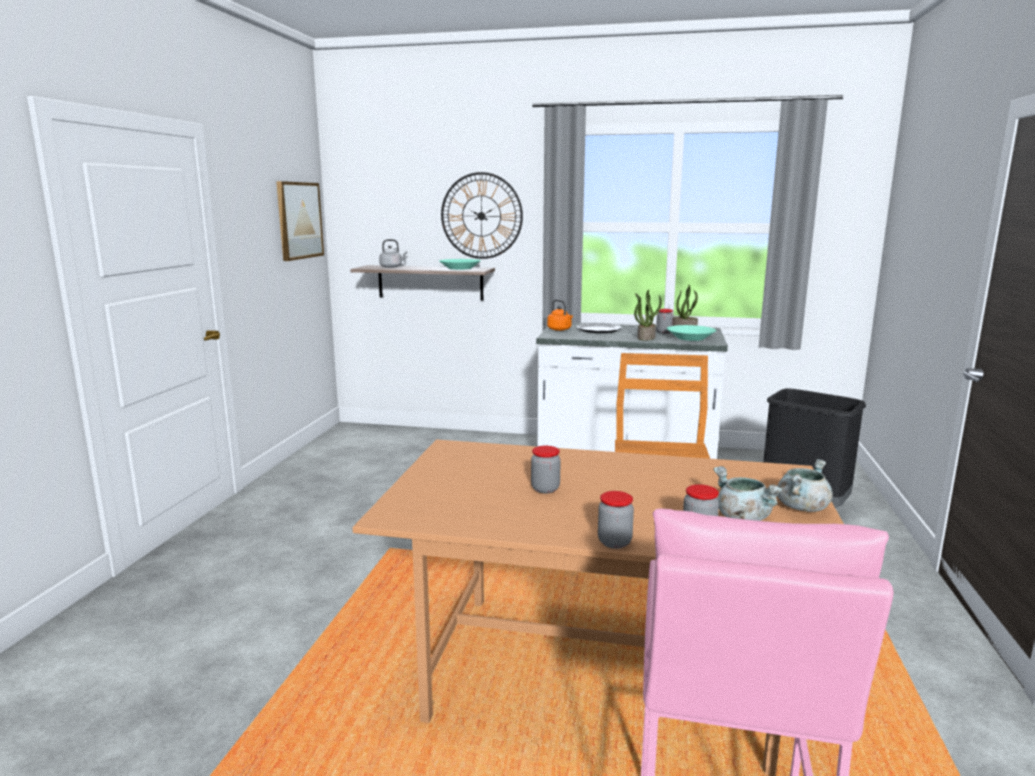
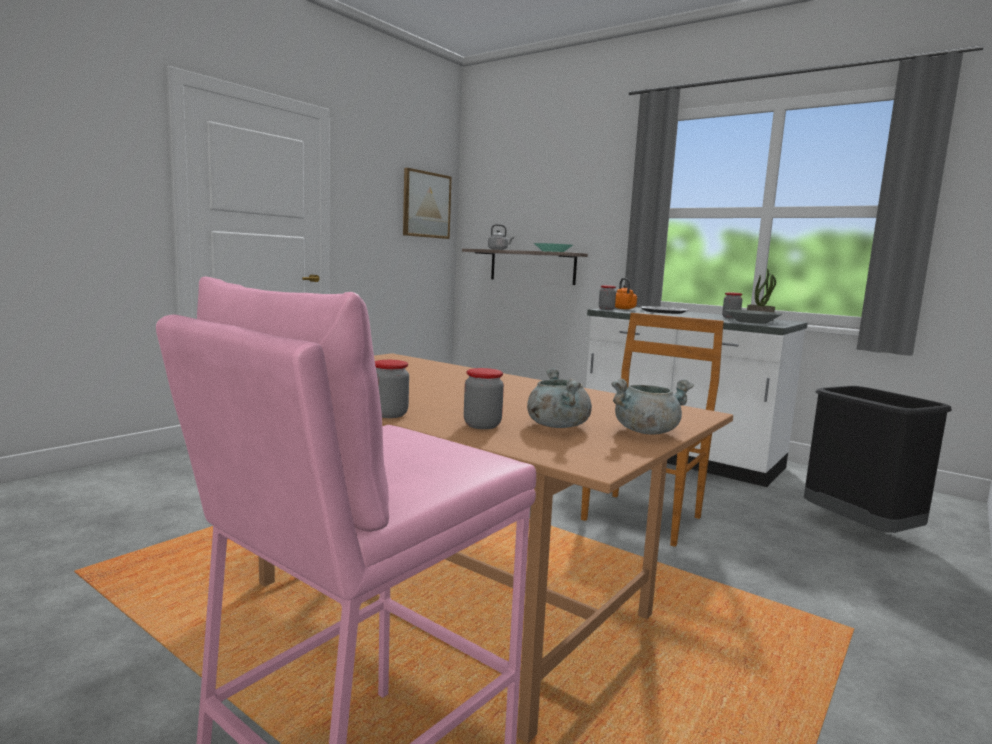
camera: 25 degrees right, 5 degrees down
(481, 216) = (580, 204): wall clock -> none
(545, 489) = (410, 383): jar -> jar (606, 309)
(646, 338) = (700, 318): potted plant -> none
(690, 338) = (751, 322): turquoise bowl -> grey bowl

